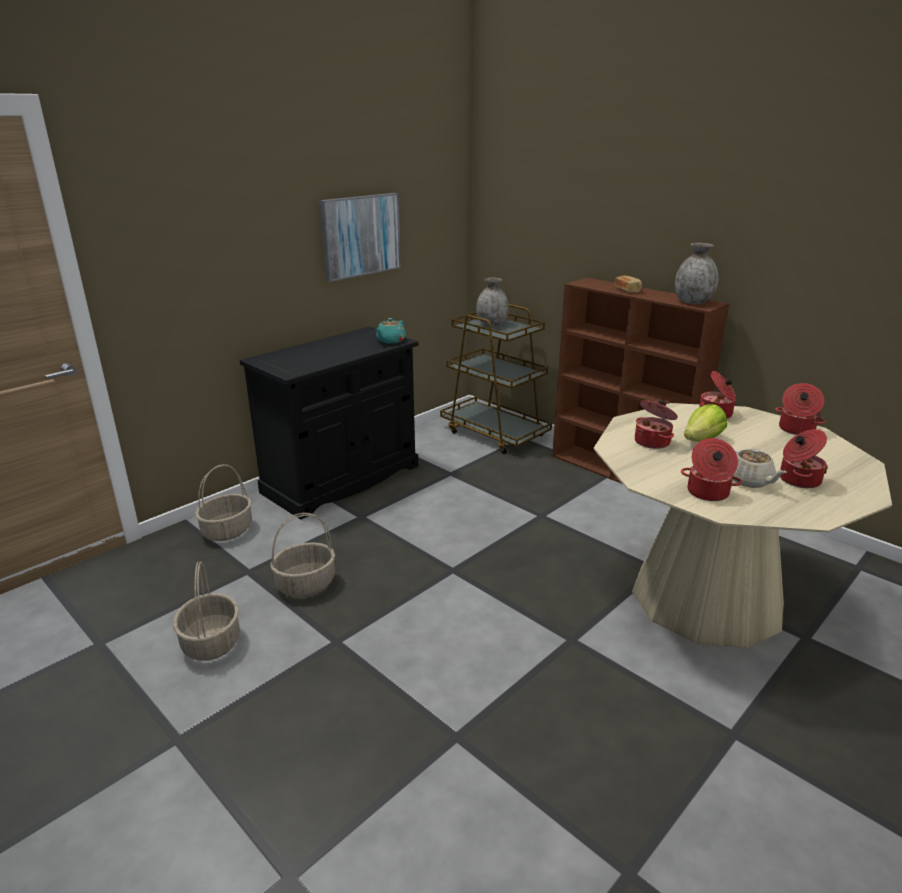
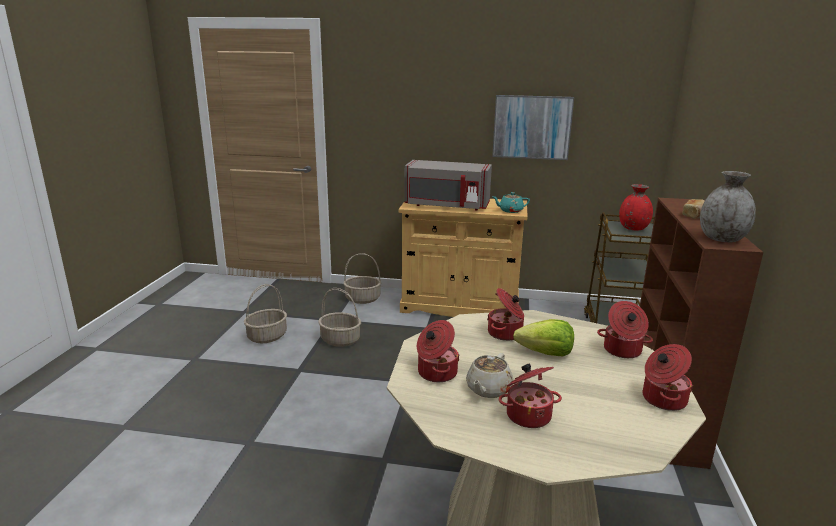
camera: 55 degrees right, 5 degrees down
(321, 358) = (446, 206): none -> grey microwave
(342, 479) = (460, 306): black cabinet -> beige cabinet
(491, 324) = (633, 228): grey vase -> red vase

